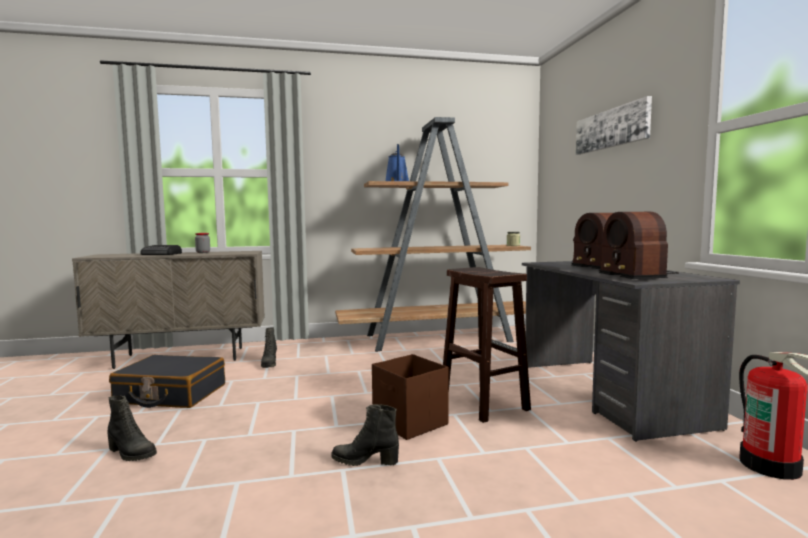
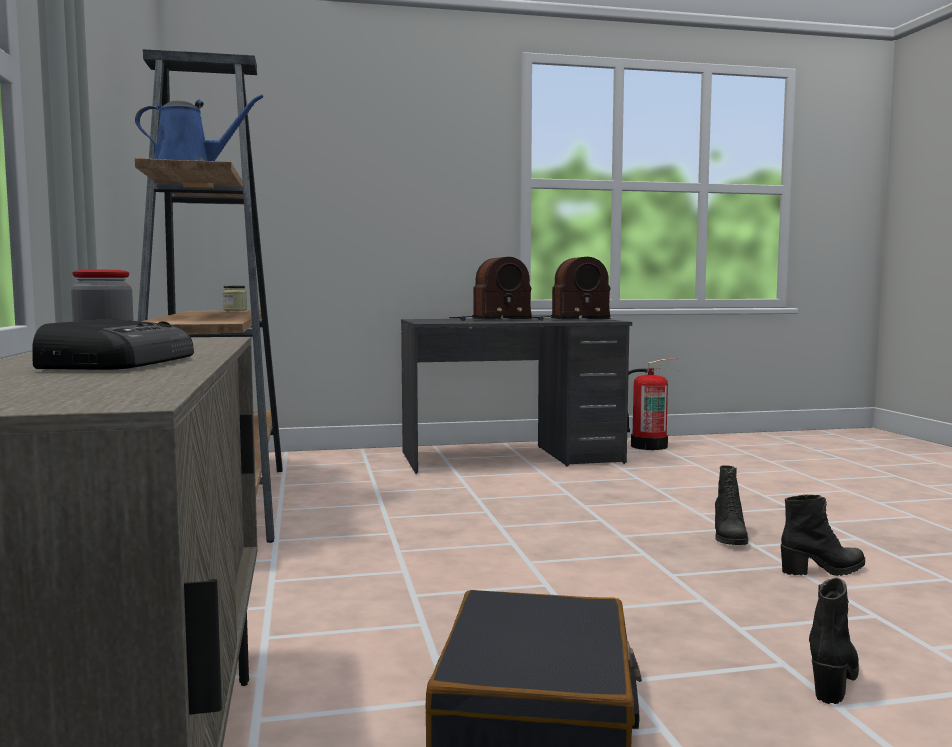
camera: 90 degrees left, 0 degrees up
(269, 364) = (311, 631): black boot -> black boot (823, 571)
(410, 423) = (618, 522): brown storage box -> none
(482, 402) = (544, 494): brown stool -> none
(611, 128) = (375, 149): picture -> none

